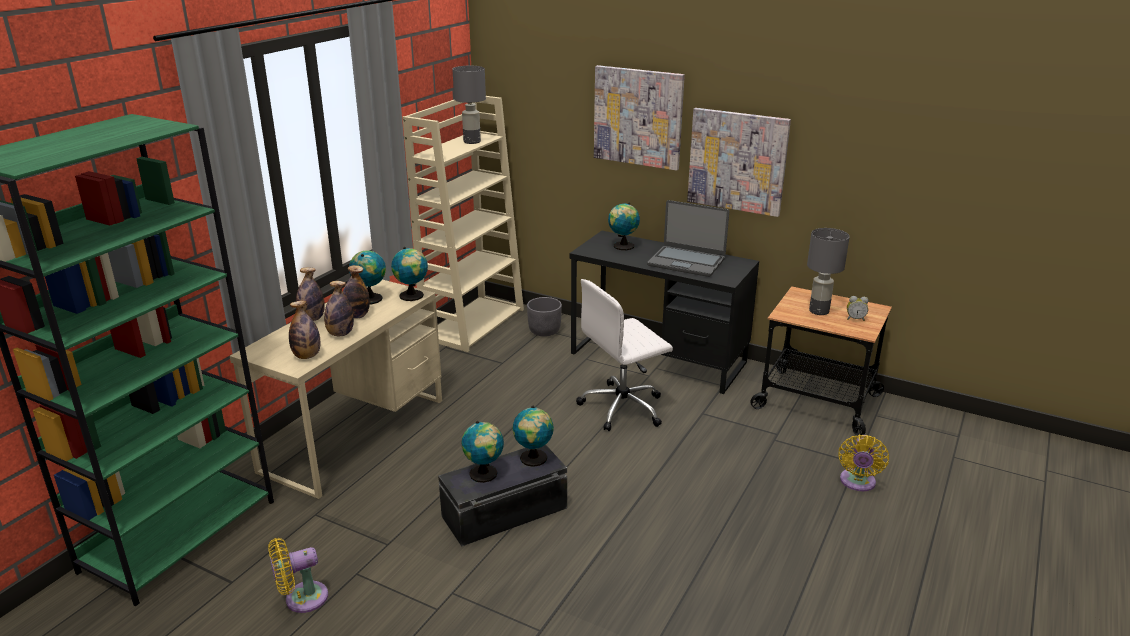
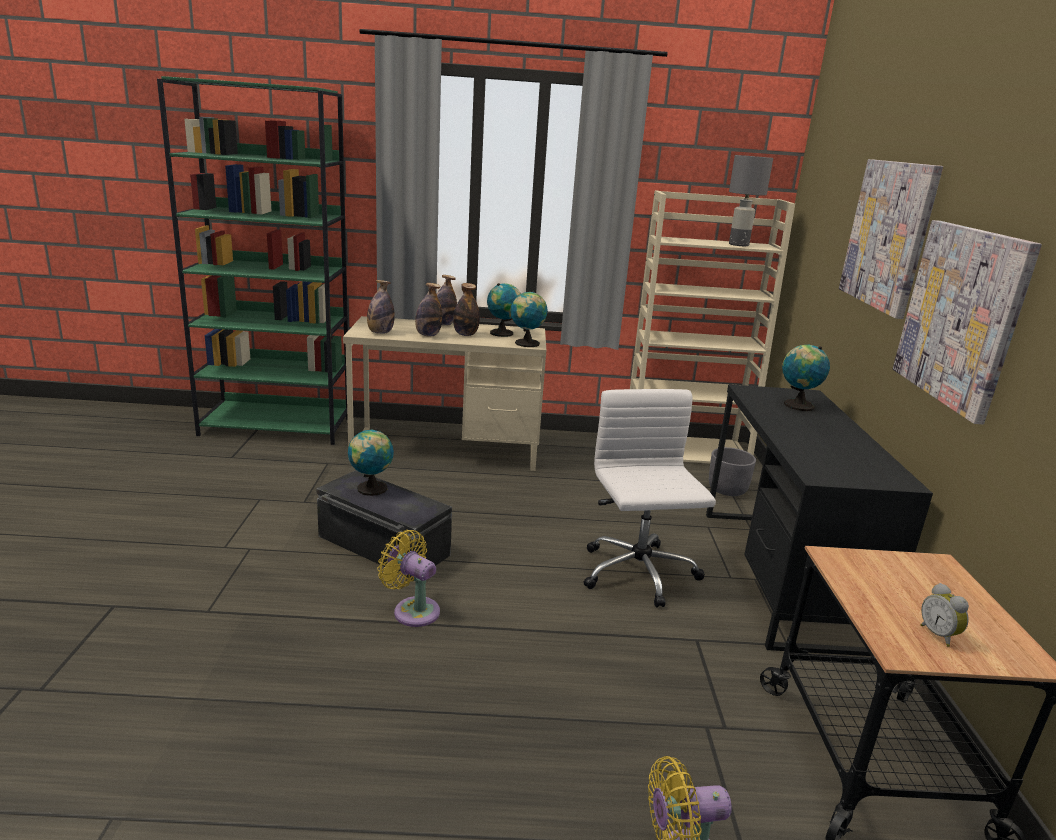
camera: 60 degrees right, 5 degrees down
(301, 599) = (220, 486): yellow fan -> yellow fan (413, 610)
(533, 459) = (415, 508): globe -> none
(623, 407) = (638, 574): white office chair -> white office chair turned 45 degrees clockwise
(686, 262) = (825, 444): laptop -> none
(819, 311) = (903, 591): grey table lamp -> none

